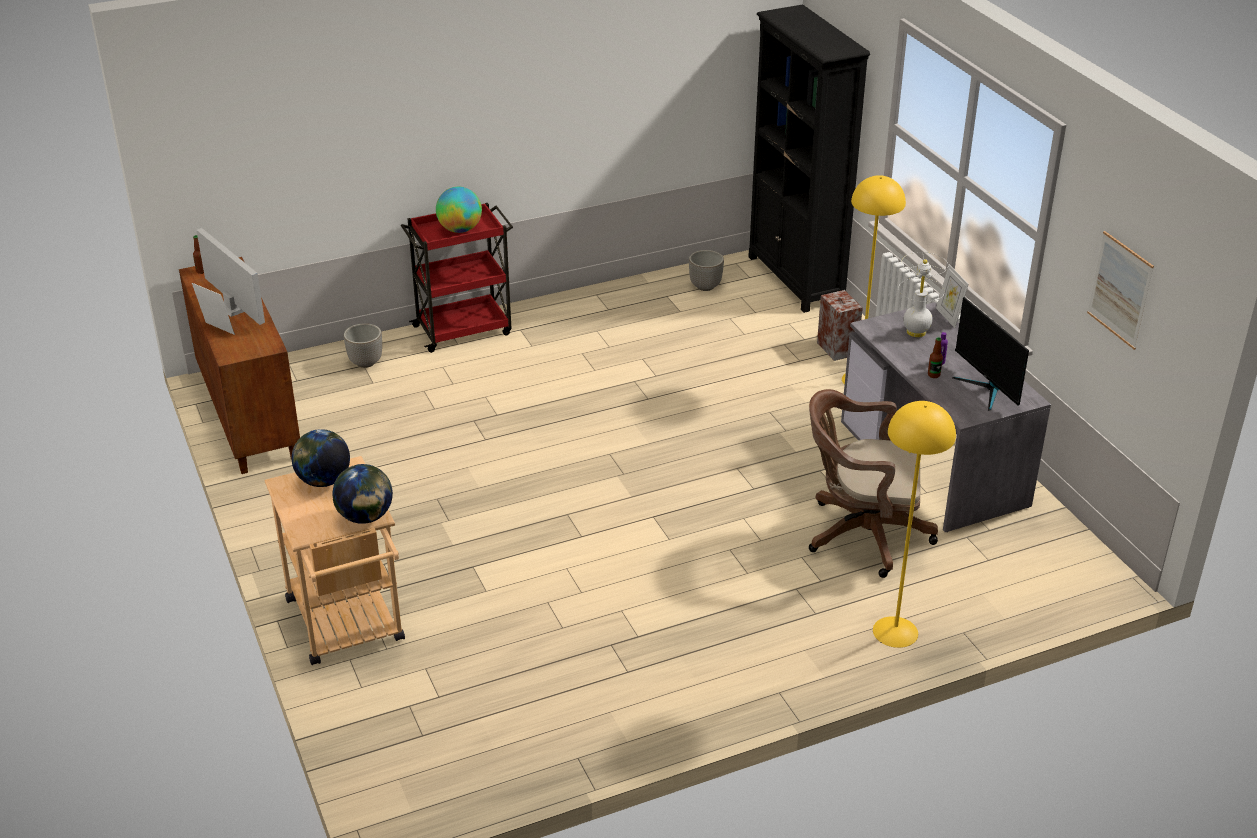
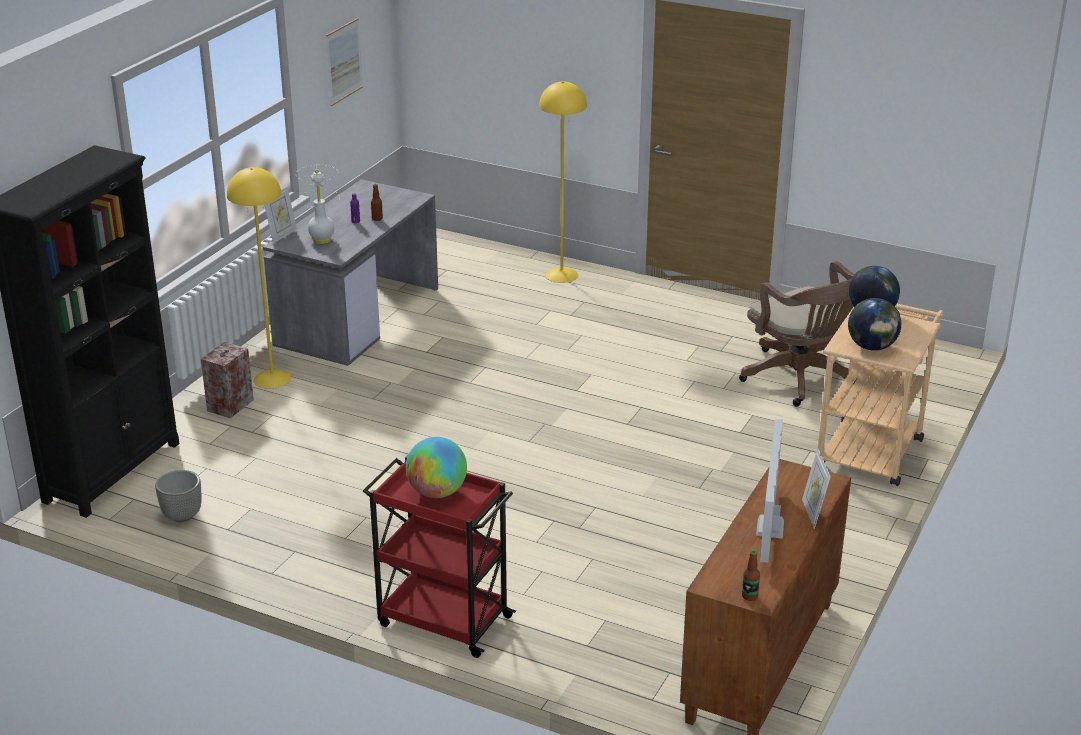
camera: 130 degrees left, 5 degrees down
(365, 362) = (580, 648): planter -> none
(860, 534) = (481, 314): brown office chair -> brown office chair (801, 379)
(987, 389) = (371, 199): monitor -> none

